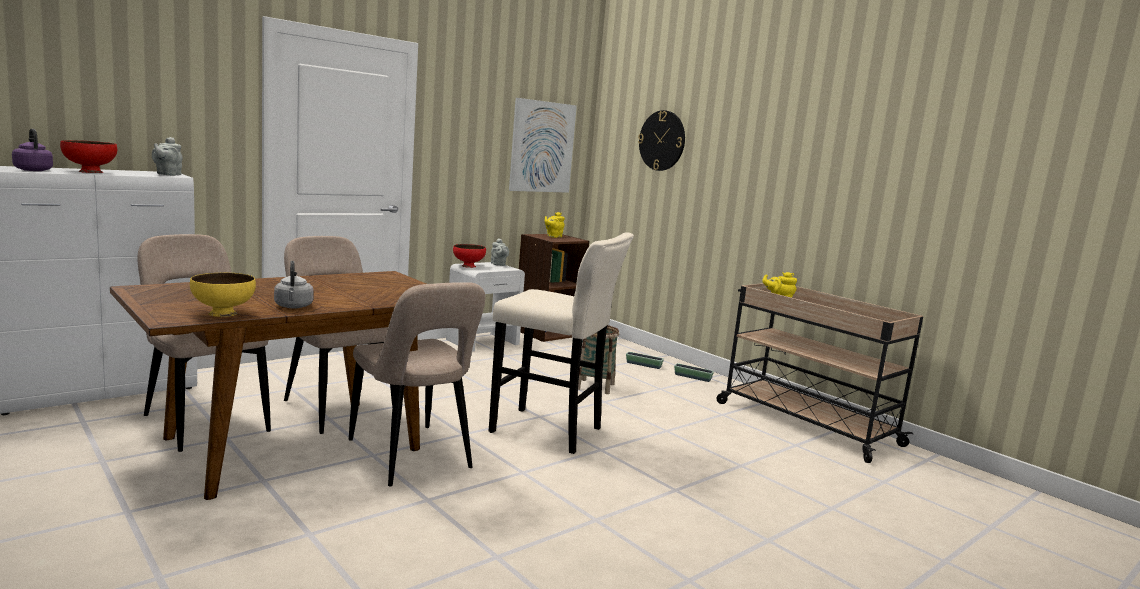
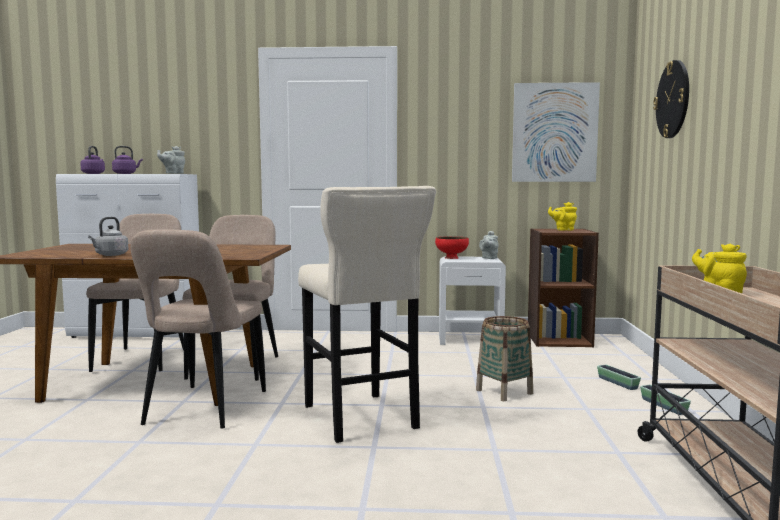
camera: 45 degrees right, 5 degrees down
(90, 172) = (126, 173): red bowl -> purple kettle
(223, 313) = (53, 255): yellow bowl -> none

